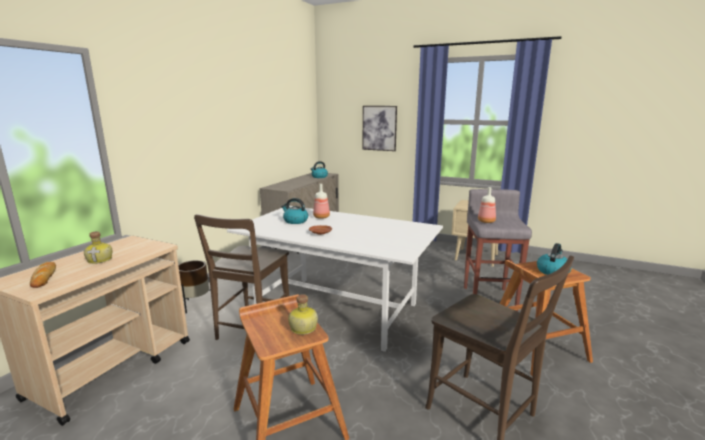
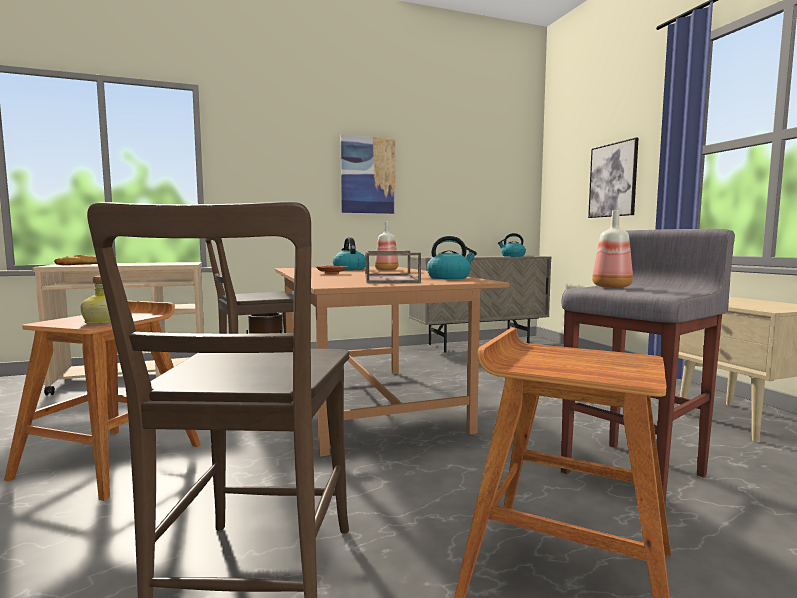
camera: 45 degrees right, 10 degrees down
(100, 260) = (133, 264): bottle -> none
(230, 128) = (368, 175): none -> picture
(336, 309) = (366, 403): white dining table -> brown dining table
(385, 235) = (389, 279): none -> brown tray
(552, 271) = (588, 363): kettle -> kettle (449, 277)

